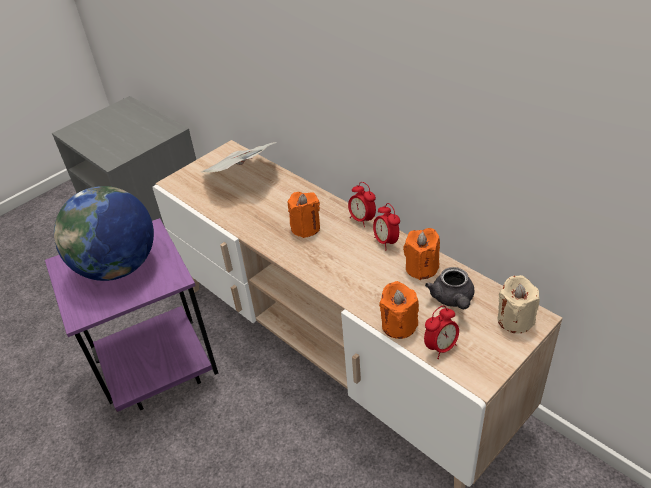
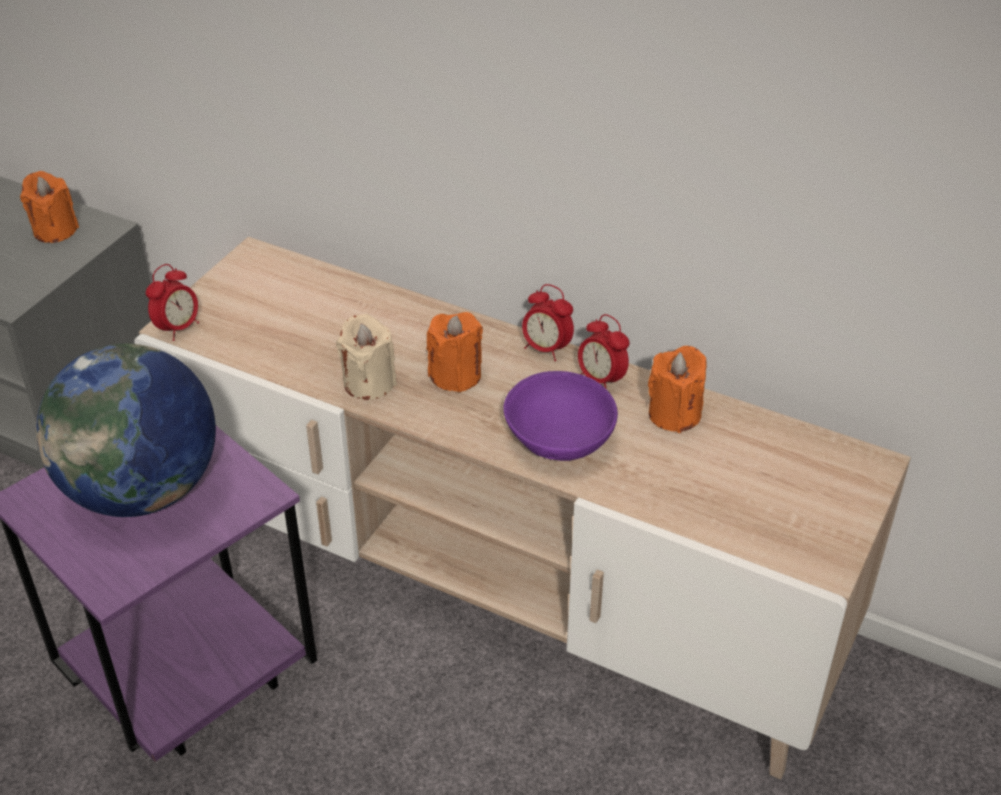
camera: 20 degrees left, 0 degrees up
(241, 175) = (298, 298): newspaper -> none
(349, 273) = (560, 438): none -> purple bowl
(398, 325) = (675, 508): orange candle -> orange candle (55, 230)
(440, 347) = (752, 530): alarm clock -> alarm clock (178, 328)
(453, 299) = (742, 455): grey teapot -> none
(515, 320) = (845, 471): beige candle -> beige candle (369, 383)

